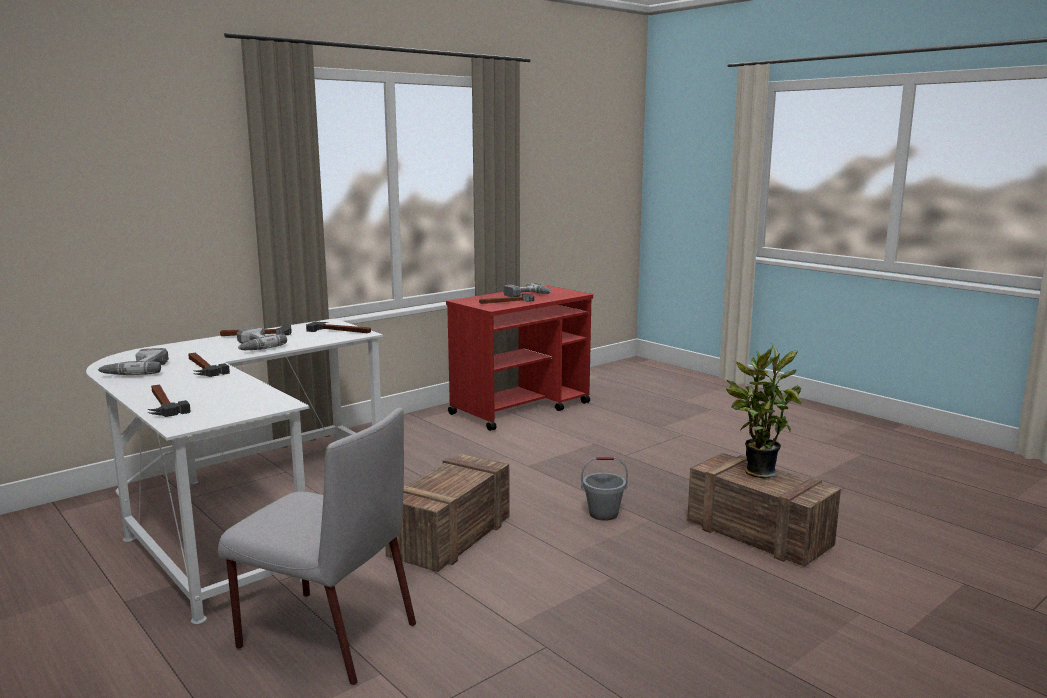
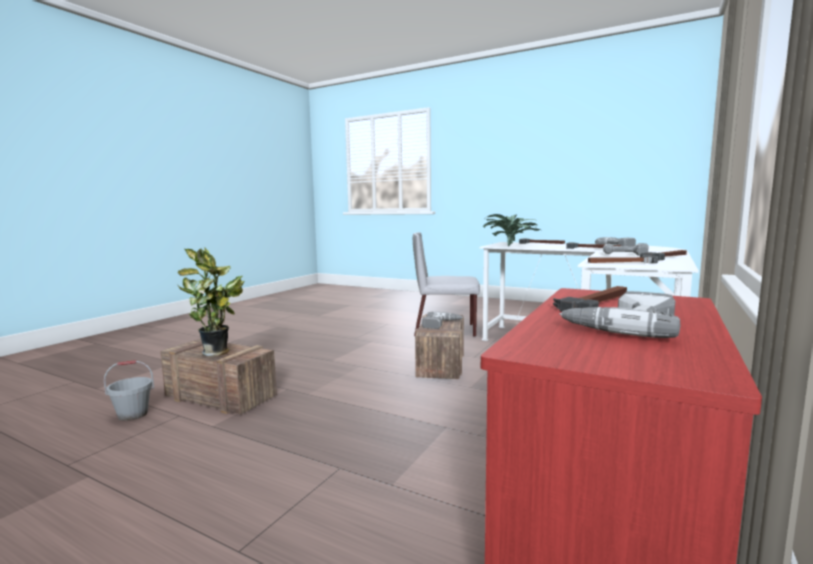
camera: 160 degrees right, 5 degrees down
(257, 398) = (510, 246): none -> potted plant
(450, 478) = (441, 324): none -> power drill
(603, 514) = (346, 392): grey bucket -> grey bucket (132, 415)

